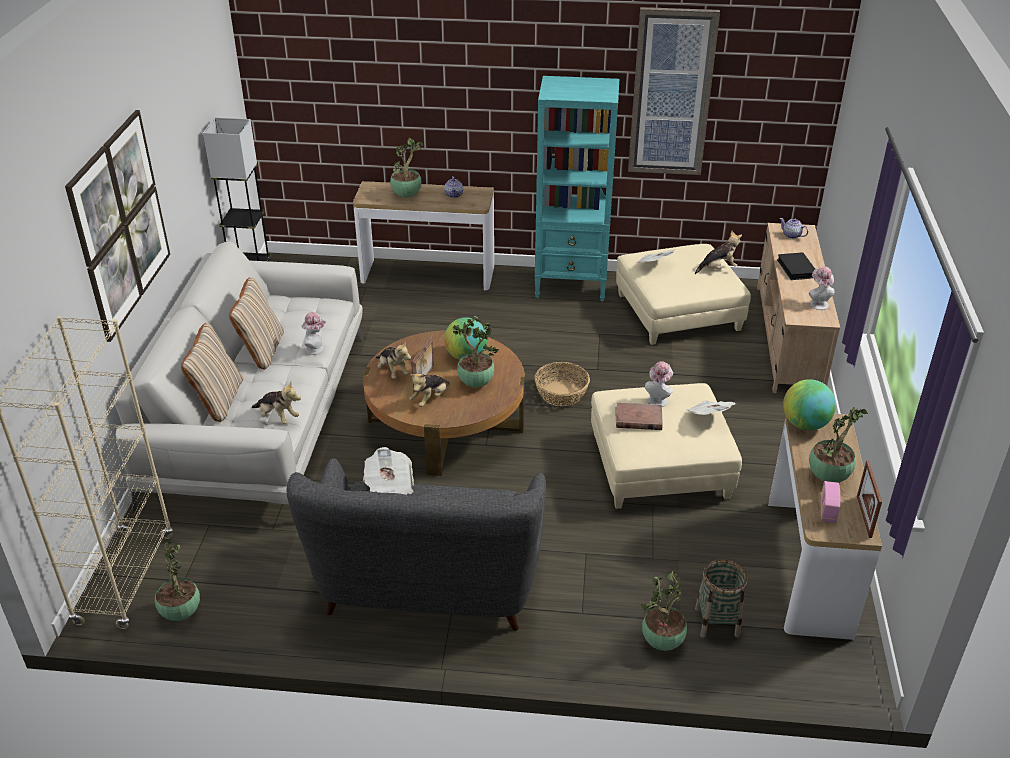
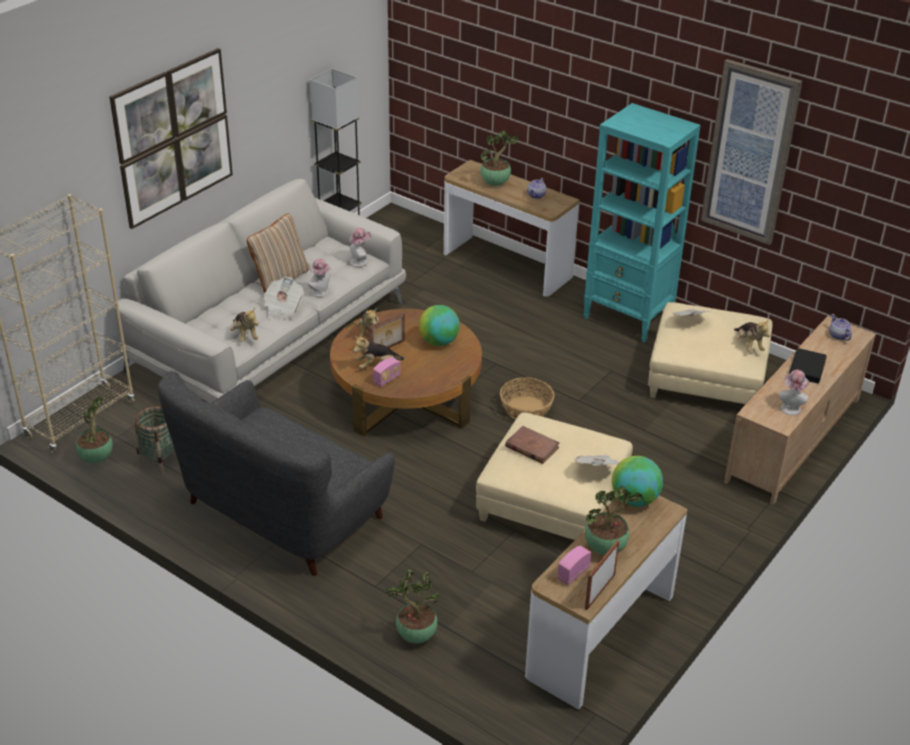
camera: 30 degrees right, 0 degrees up
(218, 400) = (215, 307): beige pillow -> none
(389, 487) = (279, 420): newspaper -> newspaper (282, 309)
(452, 408) = (387, 379): none -> radio
(475, 383) = (424, 366): potted plant -> none
(658, 399) = (567, 438): hat -> hat (360, 261)
(717, 622) = (476, 642): basket -> basket (160, 460)
(718, 269) = (748, 345): plush toy -> plush toy turned 60 degrees clockwise

